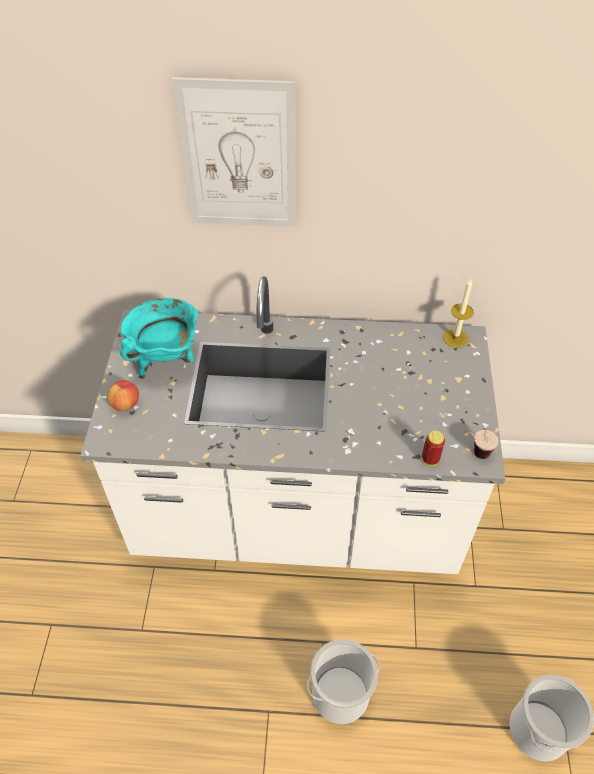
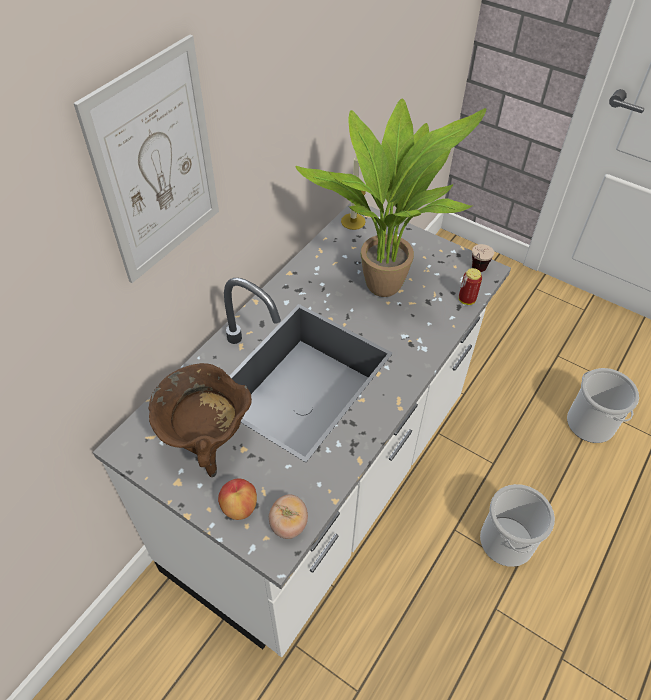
camera: 60 degrees left, 0 degrees up
(127, 438) = (289, 524): none -> tomato
(167, 360) = (207, 441): turquoise cooking pot -> brown cooking pot
(400, 391) = (383, 282): none -> potted plant

